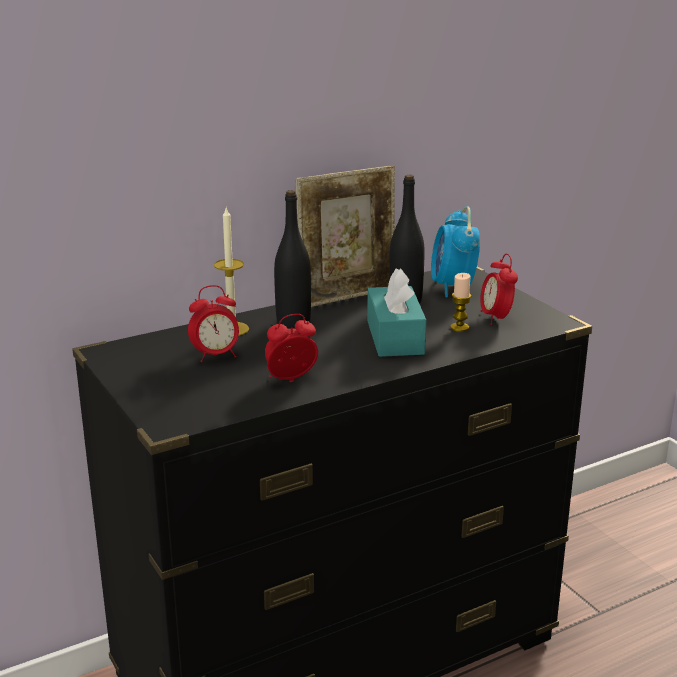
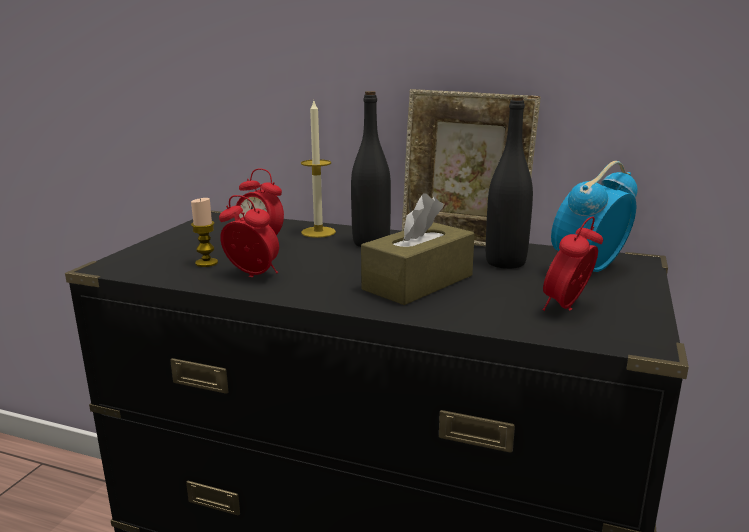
camera: 50 degrees right, 5 degrees down
(395, 337) = (418, 282): turquoise tissue box -> brown tissue box
(459, 327) = (502, 300): candle -> candle (206, 263)

